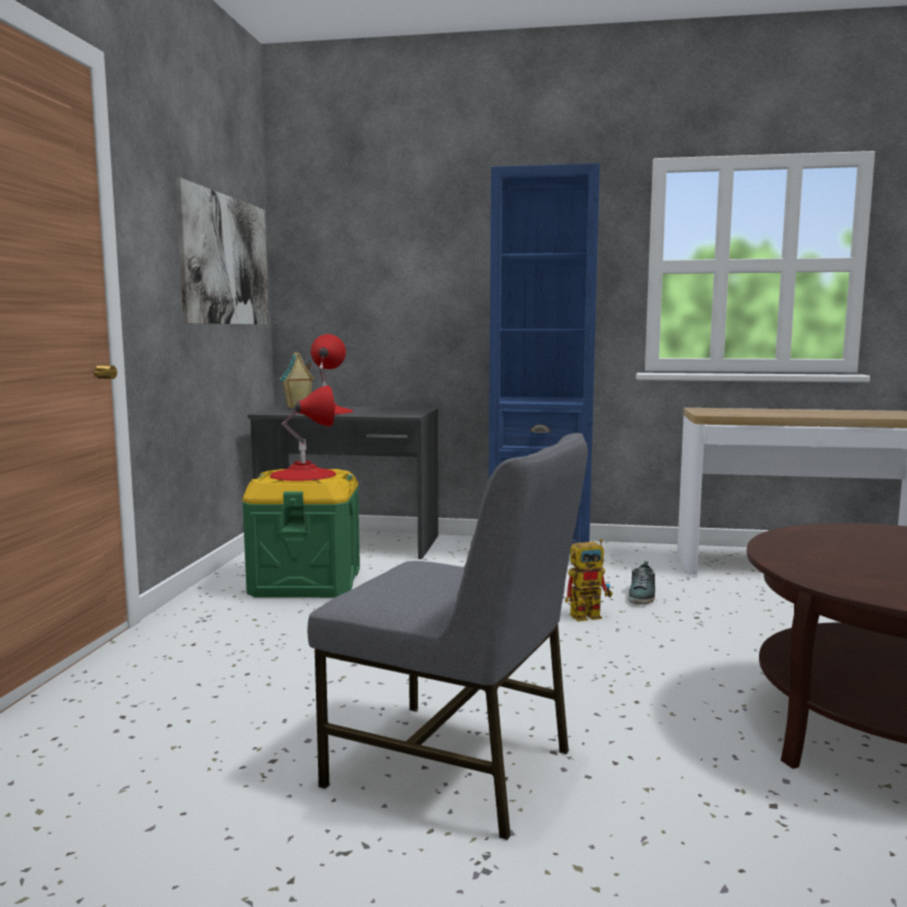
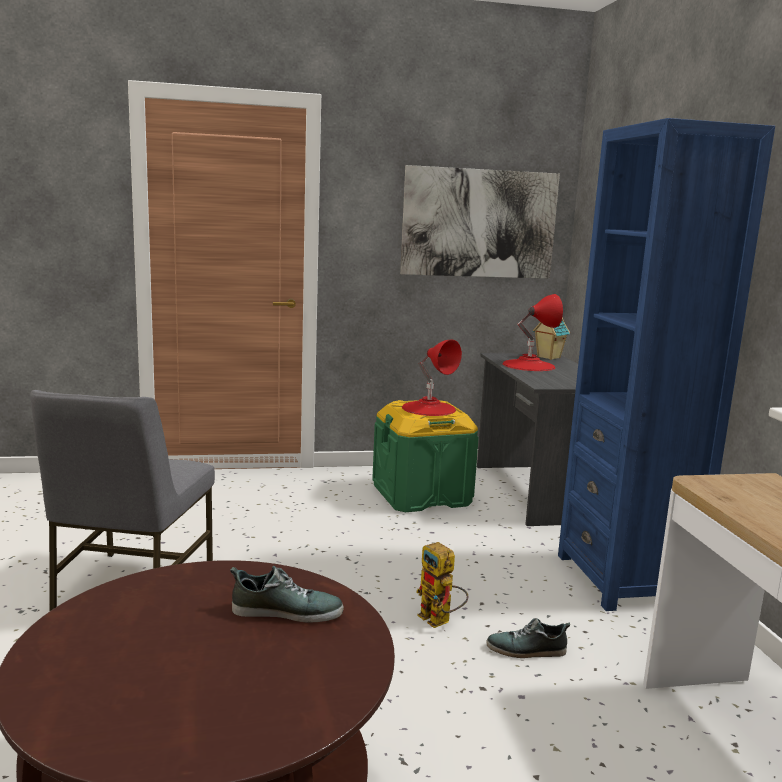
camera: 70 degrees right, 5 degrees up
(844, 540) = (287, 611): none -> shoe

